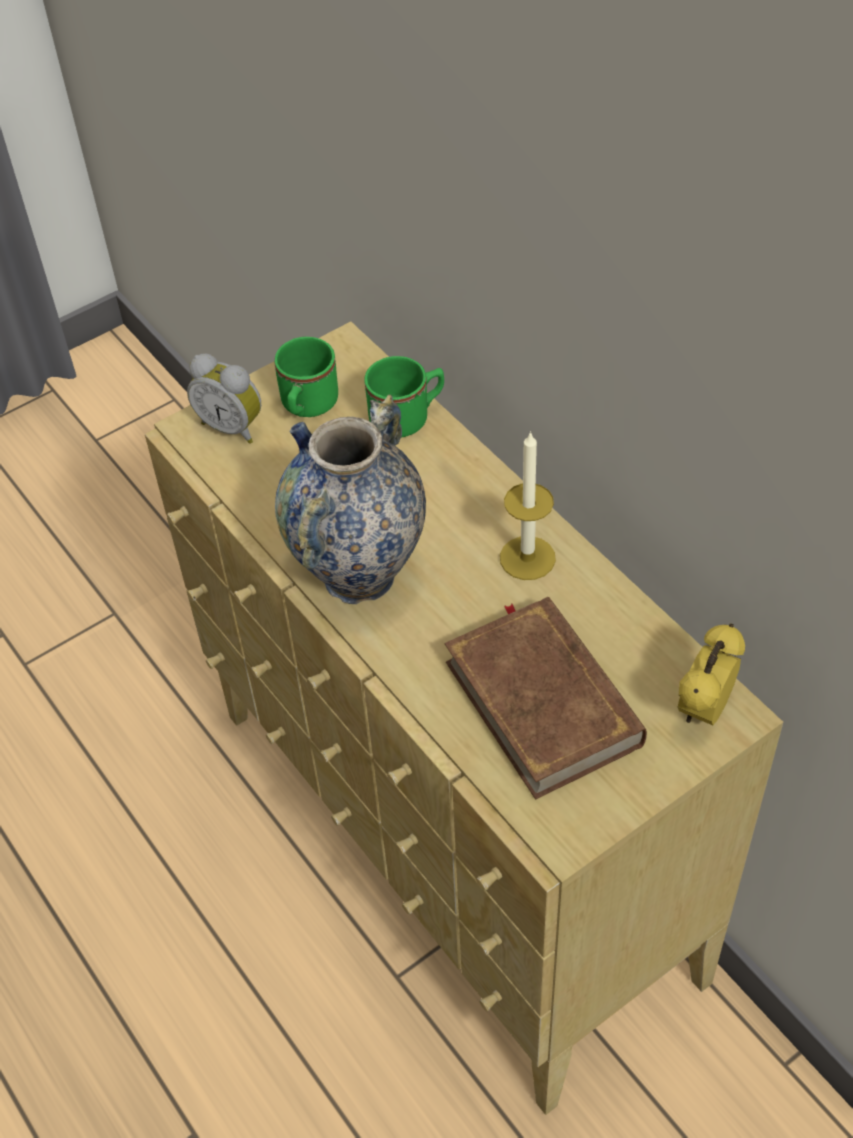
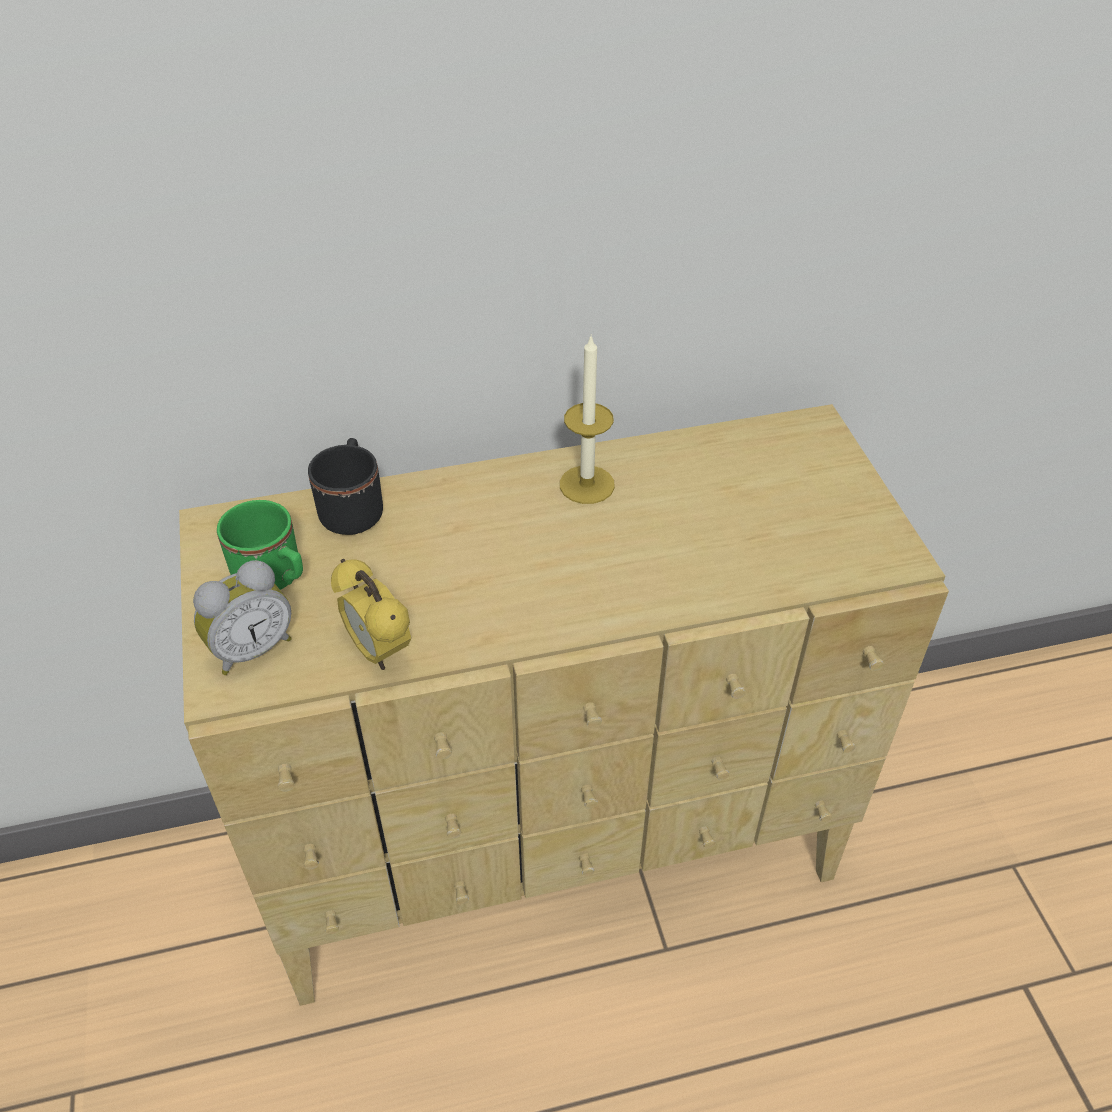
camera: 70 degrees left, 5 degrees down
(359, 576) = (537, 605): vase -> none
(407, 417) = (353, 508): green mug -> black mug
(543, 701) = (754, 526): brown book -> none
(703, 709) = (803, 439): alarm clock -> alarm clock (378, 651)

